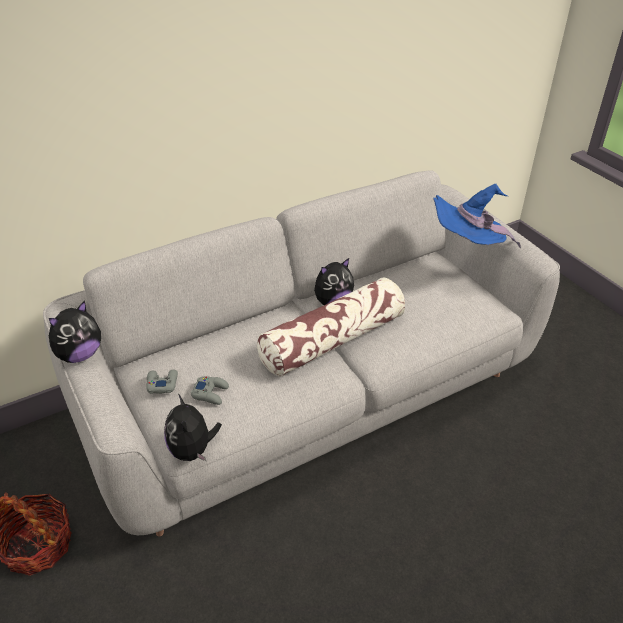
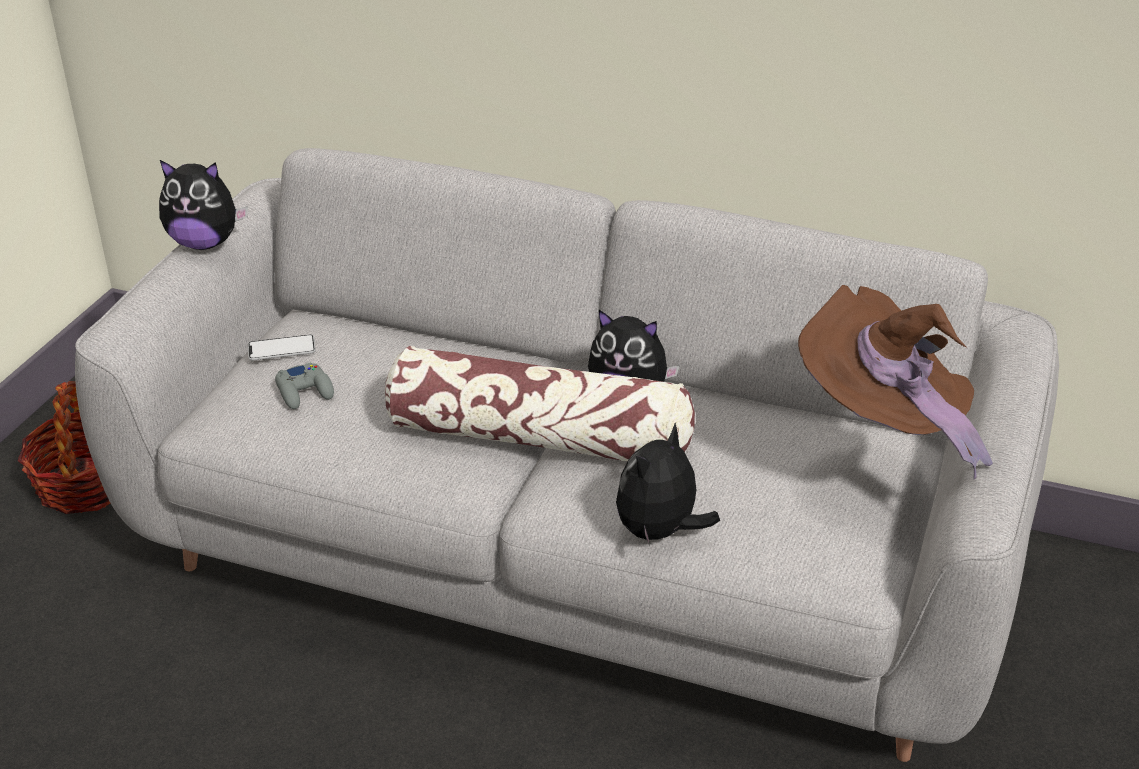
camera: 50 degrees right, 5 degrees down
(162, 384) = (281, 349): grey game controller -> phone
(193, 450) = (204, 438): plush toy -> plush toy (660, 532)
(467, 246) = (885, 422): blue hat -> brown hat

